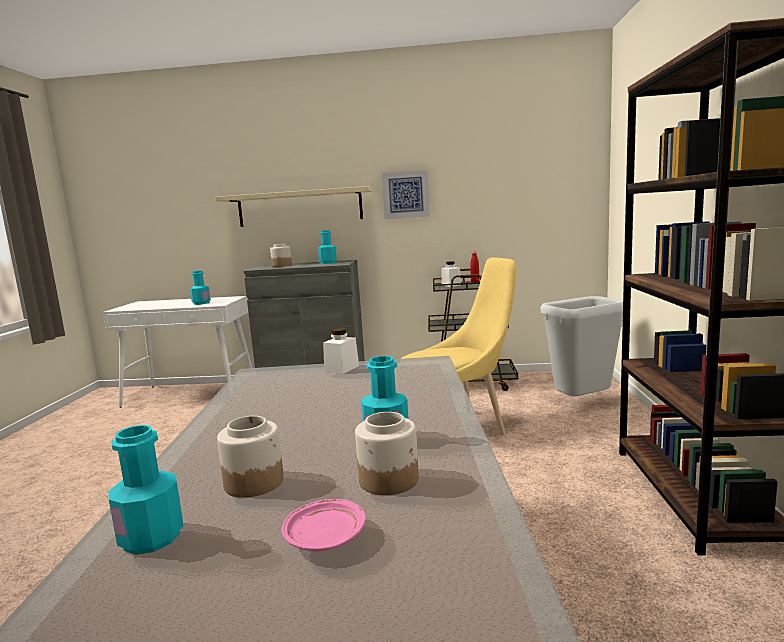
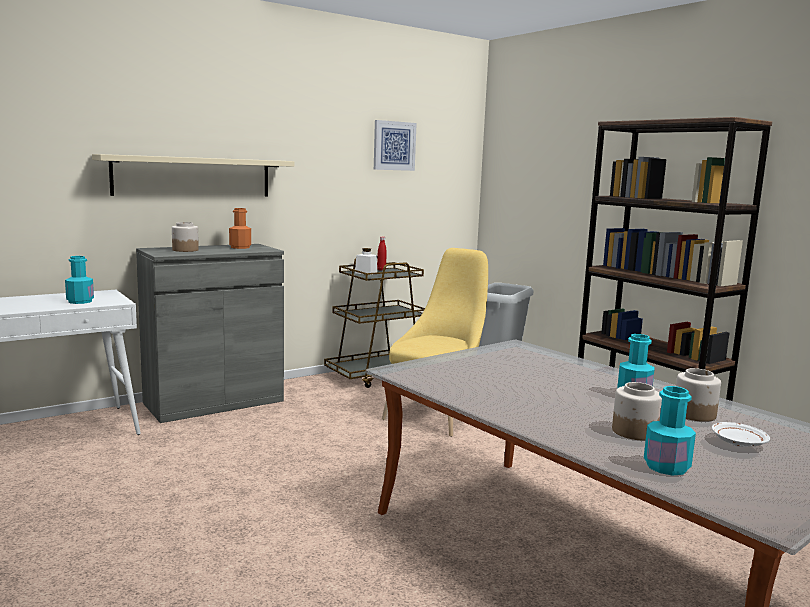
camera: 40 degrees left, 0 degrees up
(325, 537) = (738, 442): pink plate -> white plate
(328, 263) = (240, 247): turquoise bottle -> orange bottle
(342, 368) = (464, 357): white jar -> none
(405, 194) = (314, 172): picture -> picture (394, 146)

